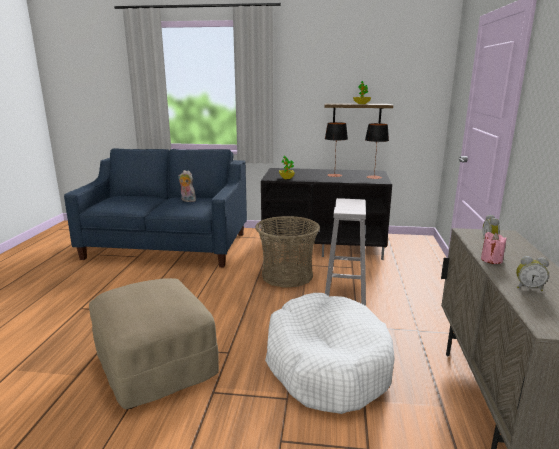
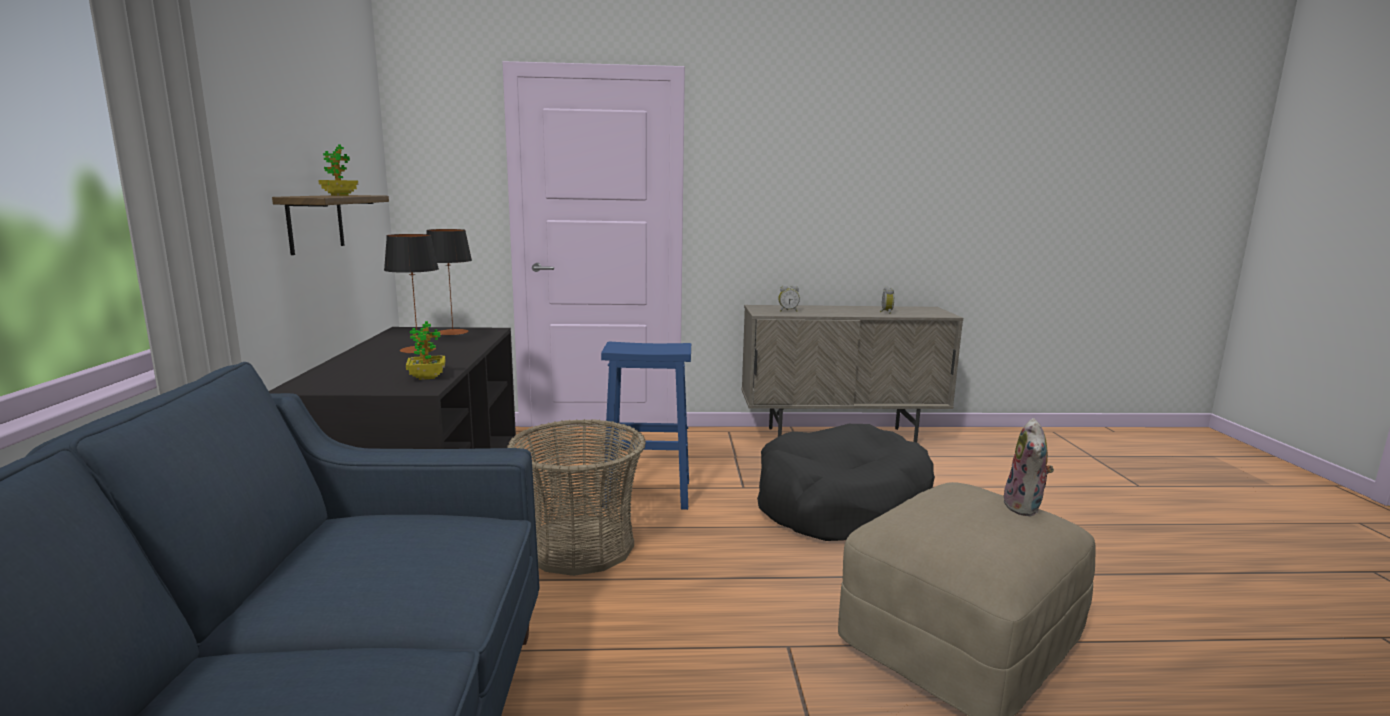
camera: 100 degrees left, 5 degrees down
(187, 200) = (362, 559): plush toy -> plush toy (1025, 508)
(326, 364) = (841, 505): white dog bed -> black dog bed
(345, 293) = (645, 494): white stool -> blue stool
(491, 260) = (836, 313): pink candle -> none

